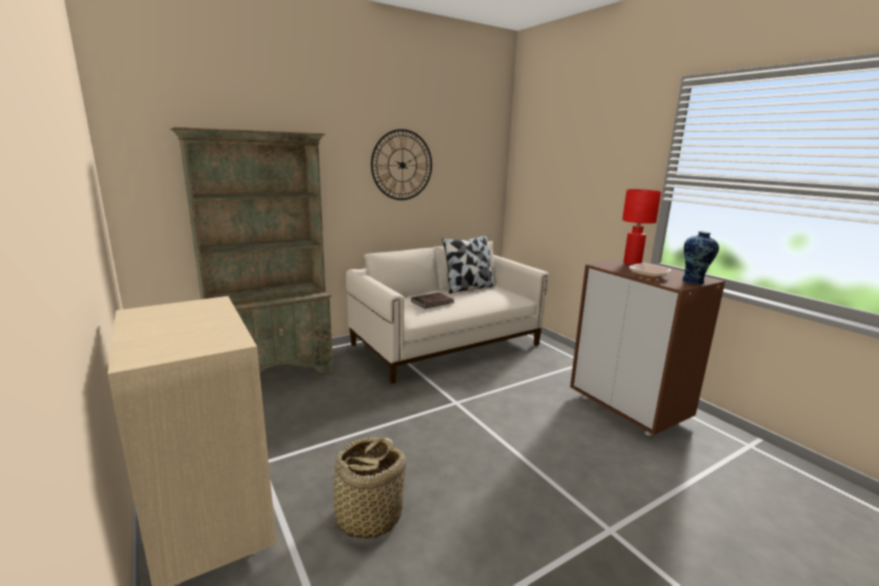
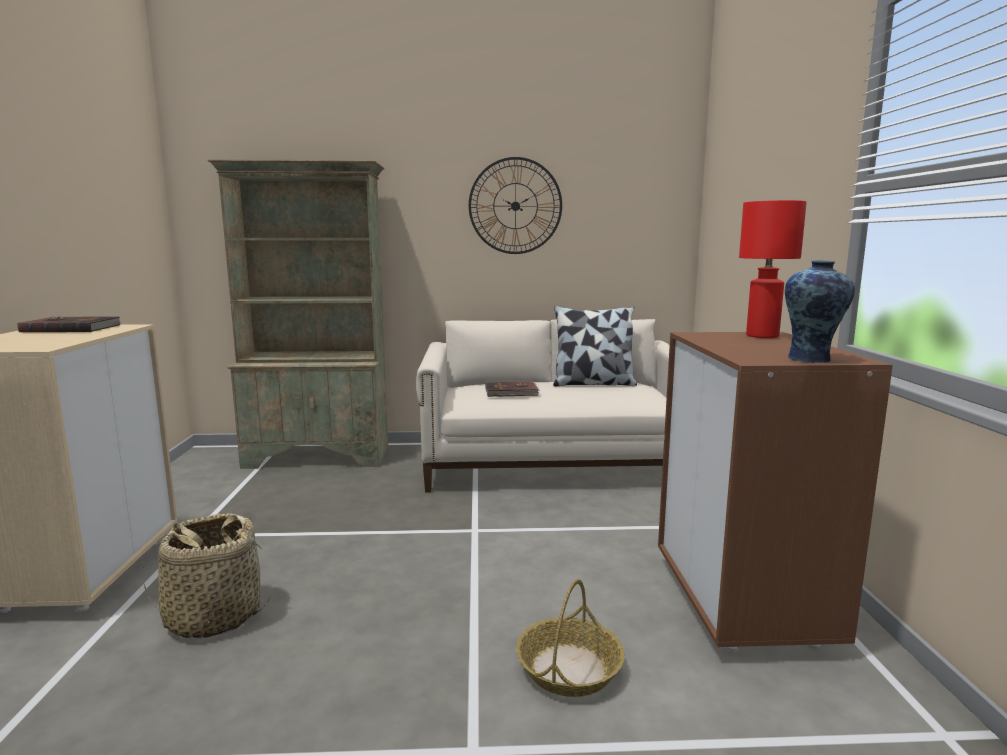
camera: 30 degrees right, 5 degrees down
(167, 312) = (71, 328): none -> brown book
(600, 470) = (569, 669): none -> basket
(648, 276) = (738, 348): bowl -> none

